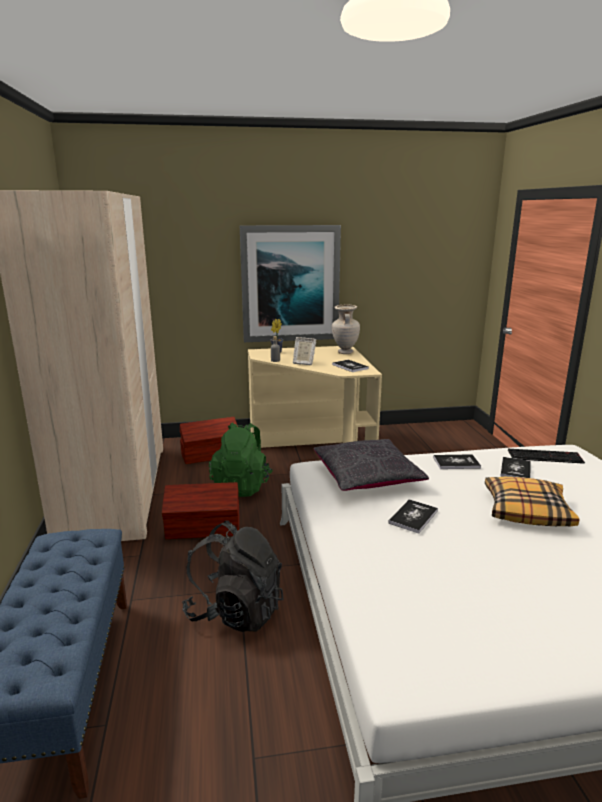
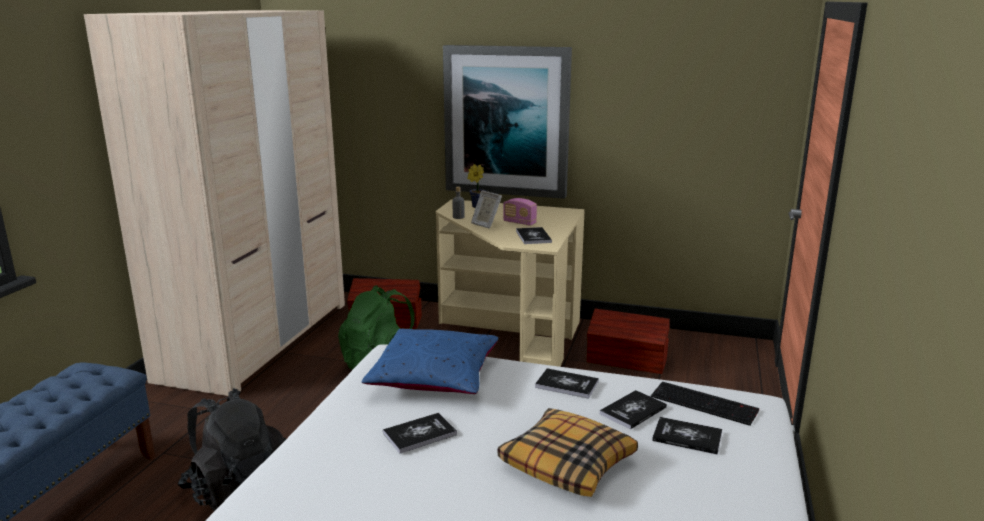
camera: 25 degrees right, 0 degrees up
(204, 529) = (296, 401): brown storage box -> brown storage box (627, 361)
(325, 359) = (519, 223): none -> radio
(344, 352) = (558, 217): beige vase -> none
(366, 477) = (434, 377): black pillow -> blue pillow
(563, 478) = (687, 437): none -> book

